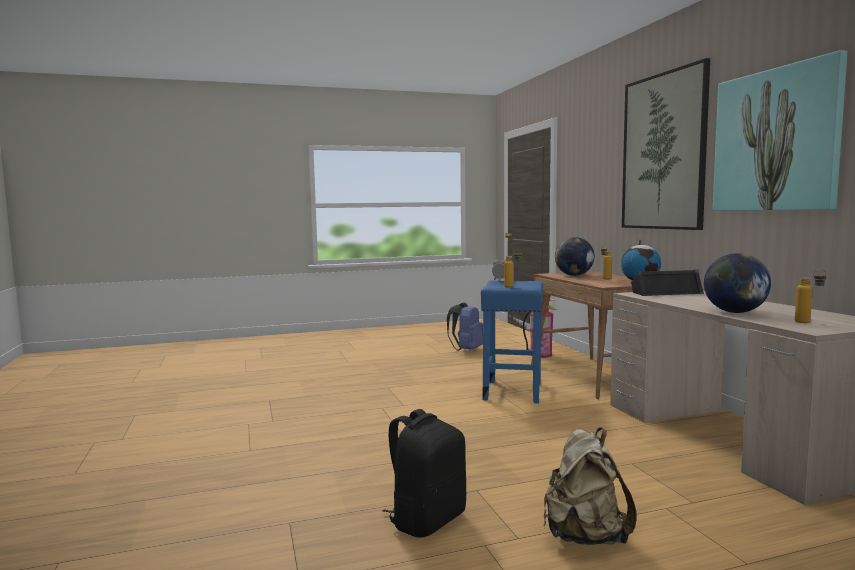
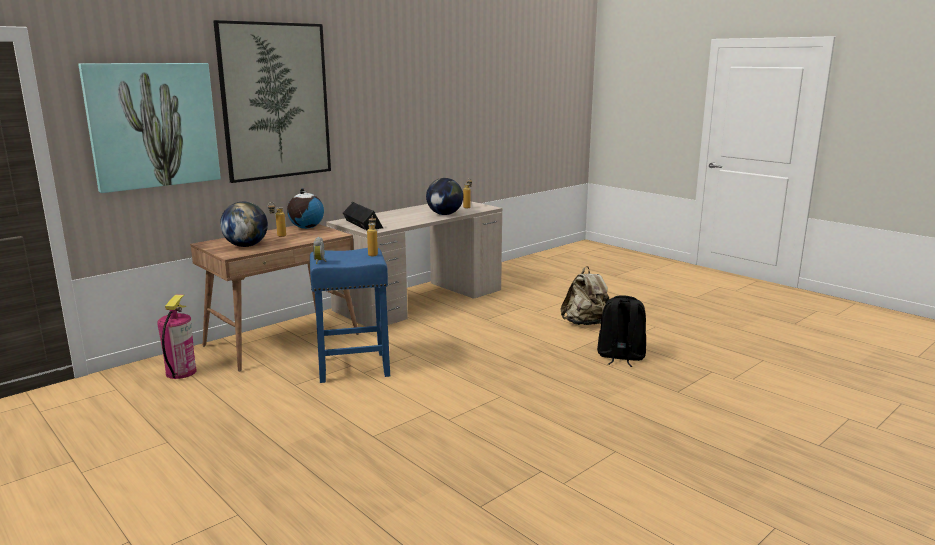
camera: 115 degrees left, 10 degrees up
(466, 350) = (147, 424): blue backpack -> none
(775, 140) = (379, 100): picture -> picture (153, 125)

